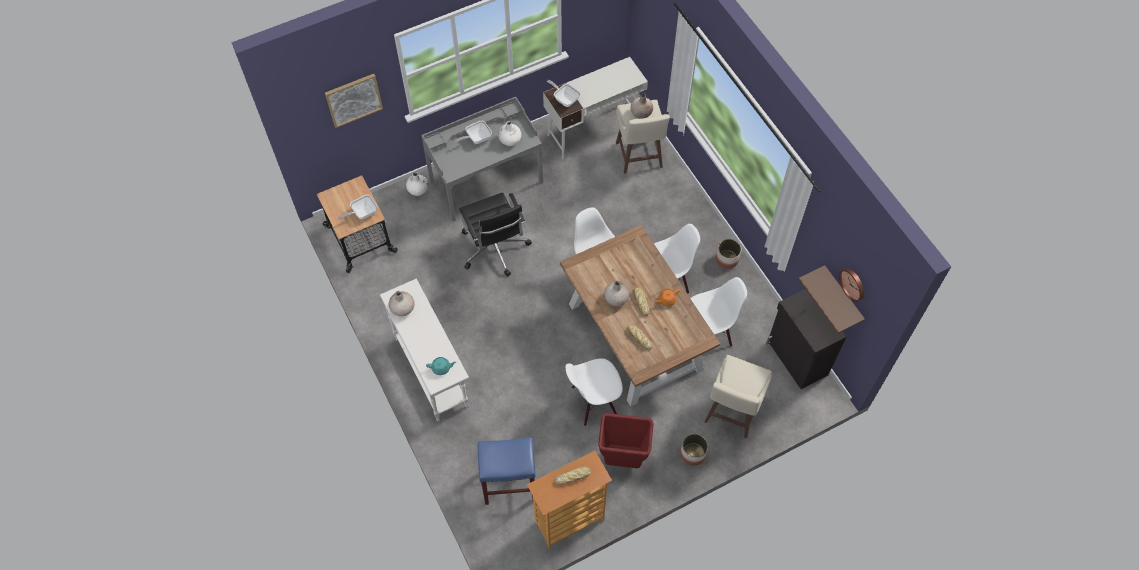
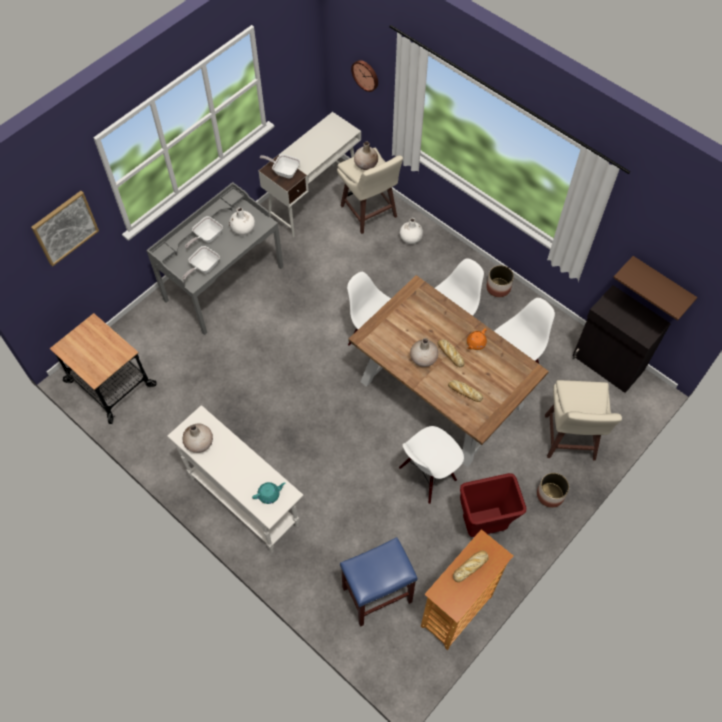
camera: 20 degrees left, 0 degrees up
(362, 213) = (110, 353): frying pan -> frying pan (203, 267)
(418, 189) = (154, 313): white vase -> white vase (410, 238)
(495, 249) = (260, 350): black office chair -> none
(853, 284) = (678, 264): wall clock -> wall clock (366, 75)

